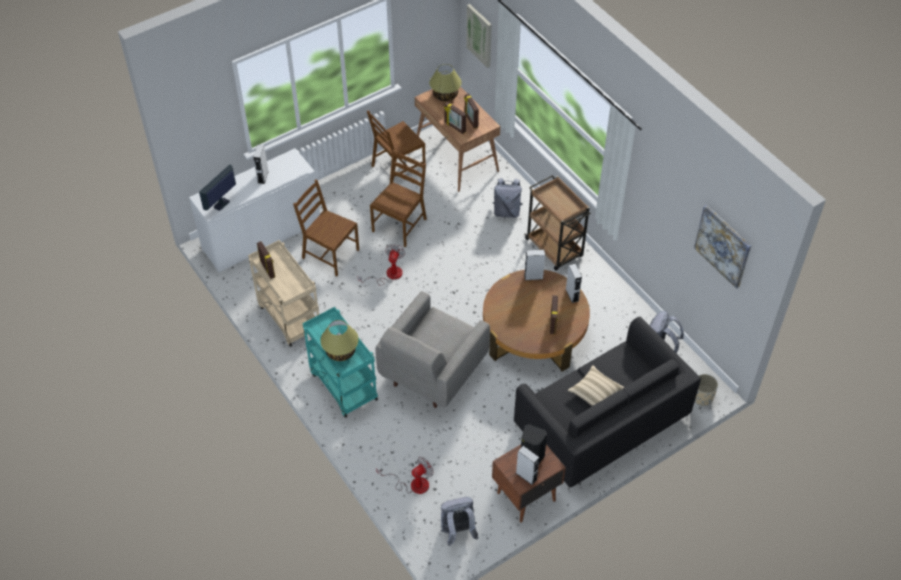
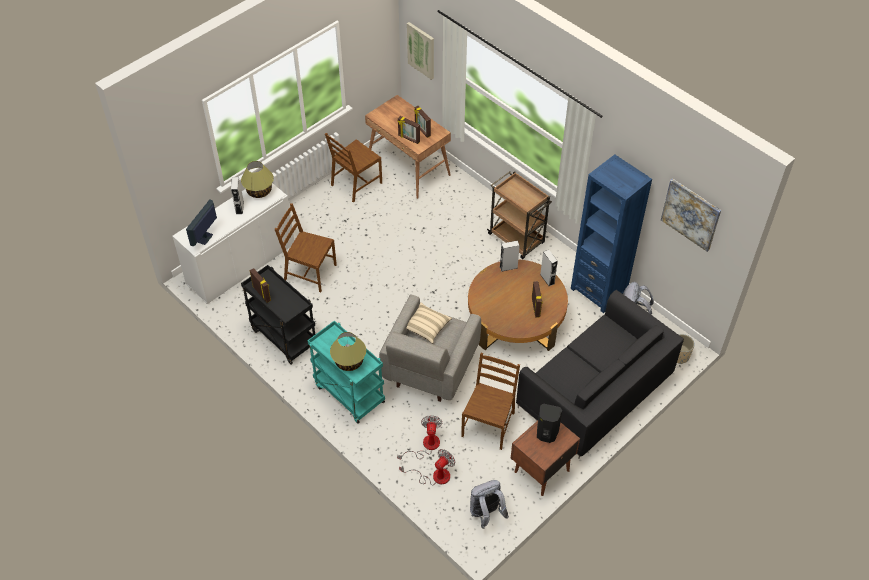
camera: 10 degrees left, 0 degrees up
(288, 317) = (283, 337): beige cart -> black cart
(388, 275) = (369, 284): fan -> fan (426, 446)
(400, 225) = (369, 236): brown chair -> brown chair (488, 424)
(445, 95) = (393, 110): table lamp -> table lamp (259, 191)
(507, 211) = (465, 211): grey backpack -> none
(526, 476) = (546, 452): grey speaker -> none
(595, 393) = (588, 366): beige pillow -> beige pillow (426, 327)
(630, 315) = (598, 290): none -> blue bookcase

